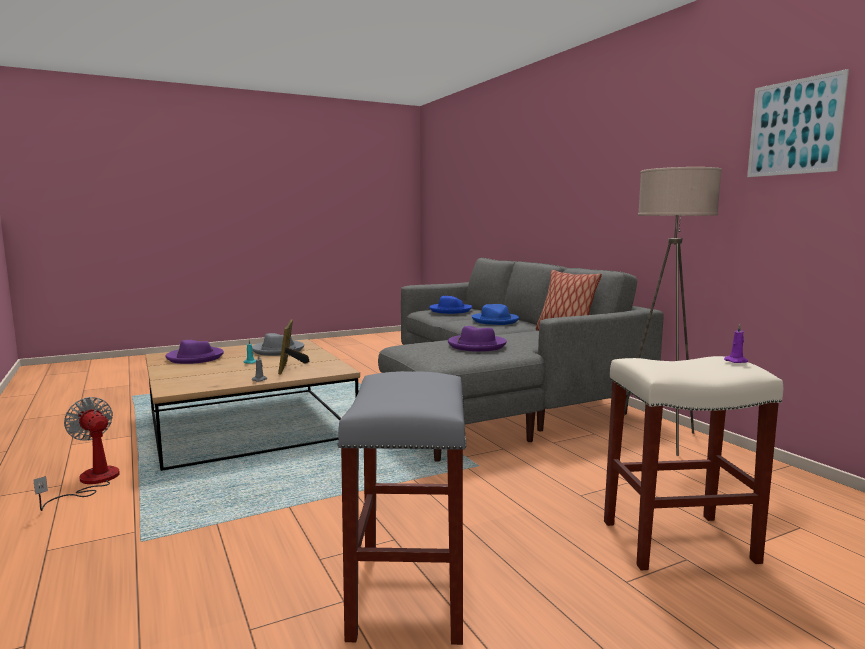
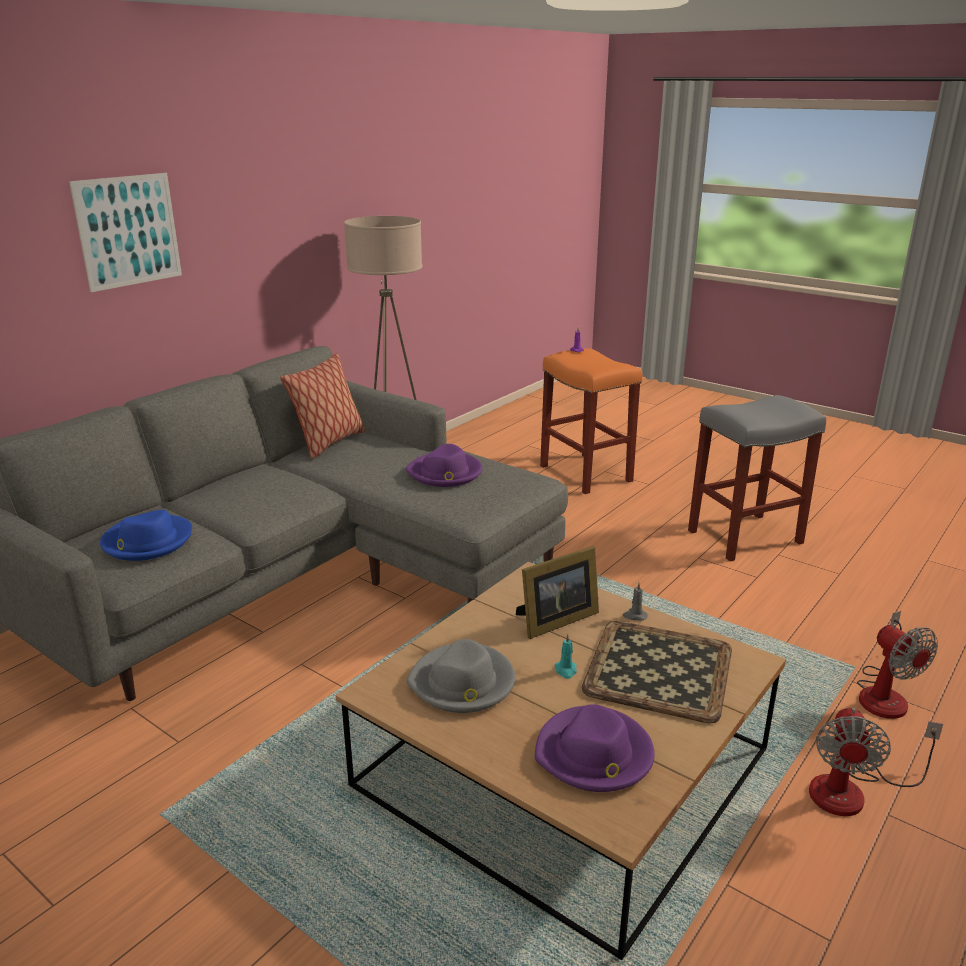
camera: 115 degrees left, 15 degrees up
(100, 538) = (884, 693): none -> fan
(212, 374) = (657, 669): none -> tray
(495, 321) = (253, 489): blue hat -> none
(676, 542) = (587, 474): beige stool -> orange stool
(794, 127) = (392, 174): picture -> picture (128, 231)

